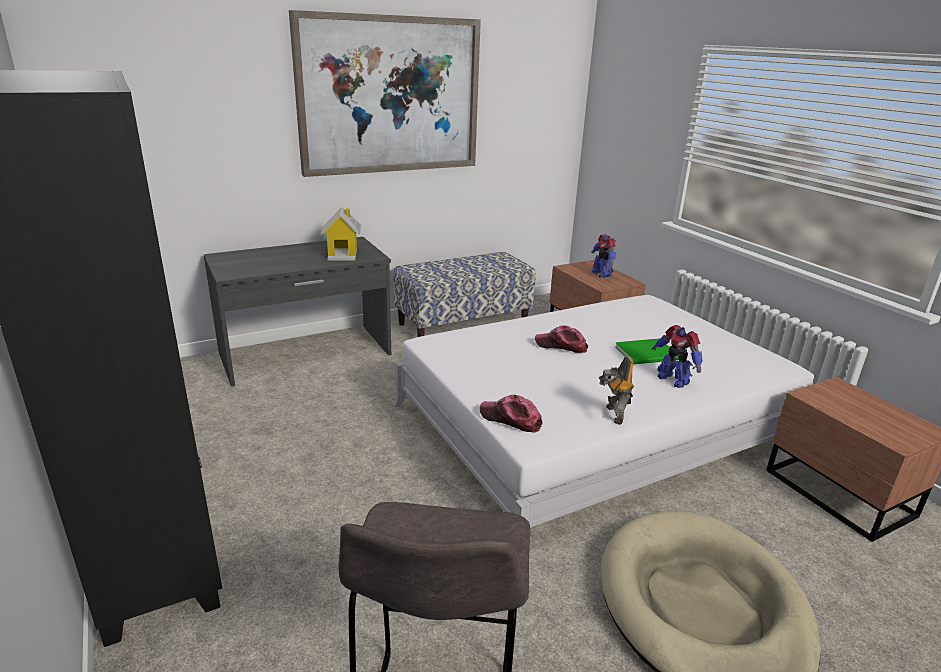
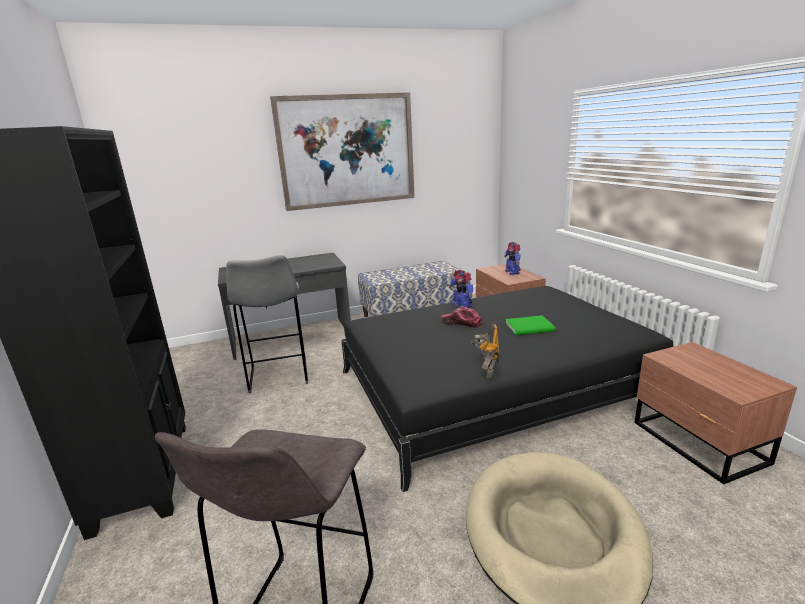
camera: 10 degrees right, 5 degrees down
(305, 412) = (278, 377): none -> grey stool
(343, 254) = (313, 264): toy house -> none
(511, 419) = (403, 375): cap -> none
(592, 427) = (492, 387): white bed -> black bed
(673, 379) = (546, 345): toy robot -> toy robot (462, 306)

